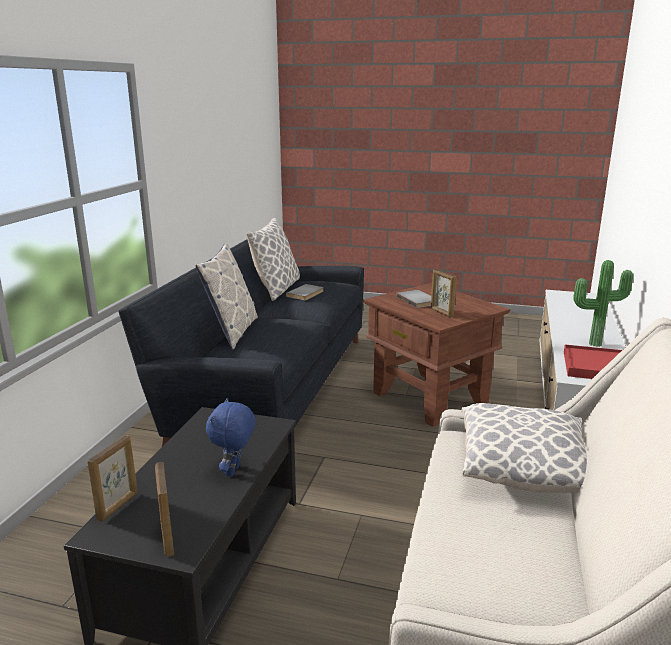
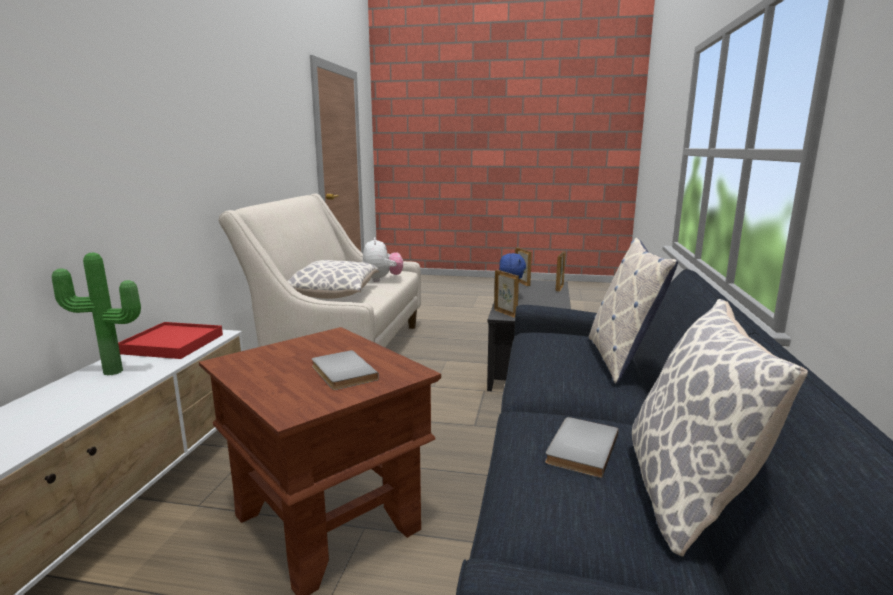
camera: 175 degrees right, 5 degrees down
(441, 313) = (319, 349): picture frame -> picture frame (505, 313)
(466, 534) = (382, 280): none -> plush toy

